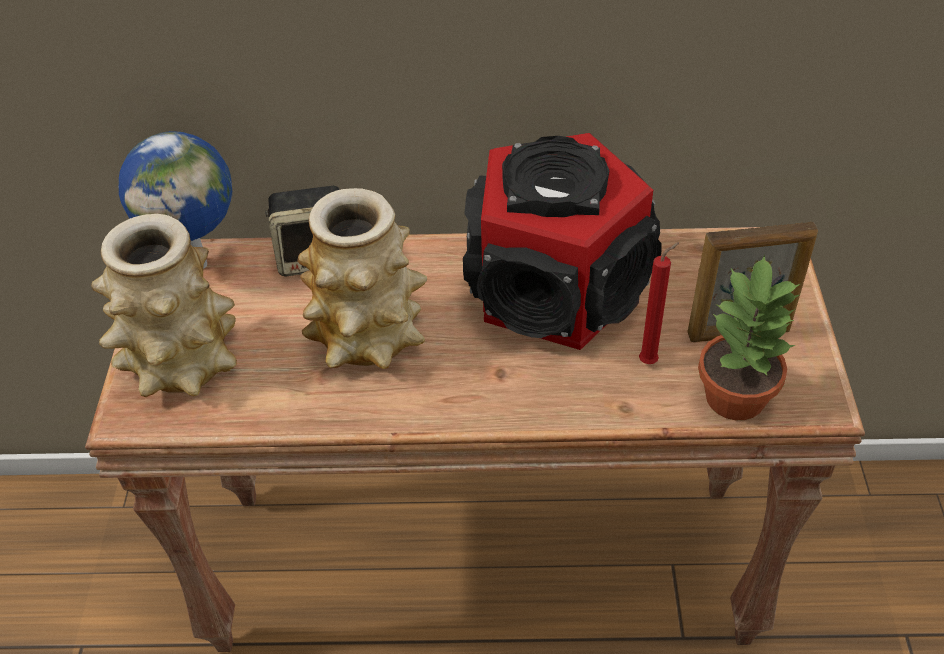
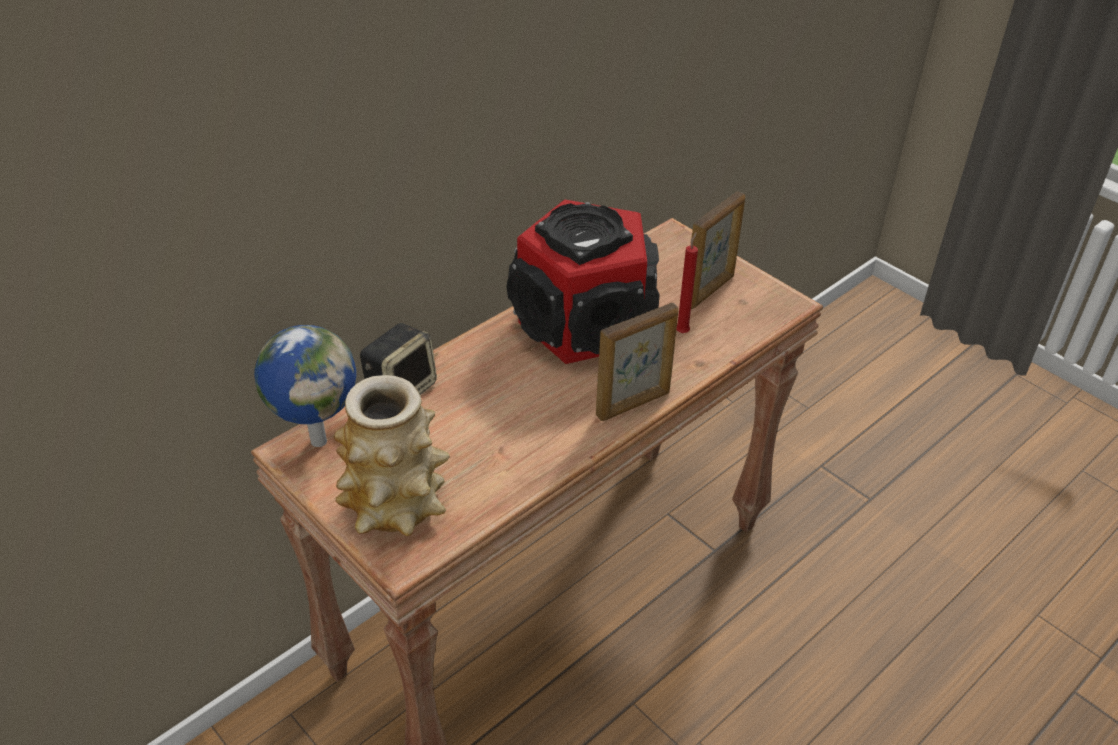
camera: 45 degrees left, 5 degrees down
(368, 337) = (503, 415): vase -> none
(500, 407) = (634, 404): none -> picture frame
(736, 396) = (747, 323): potted plant -> none

